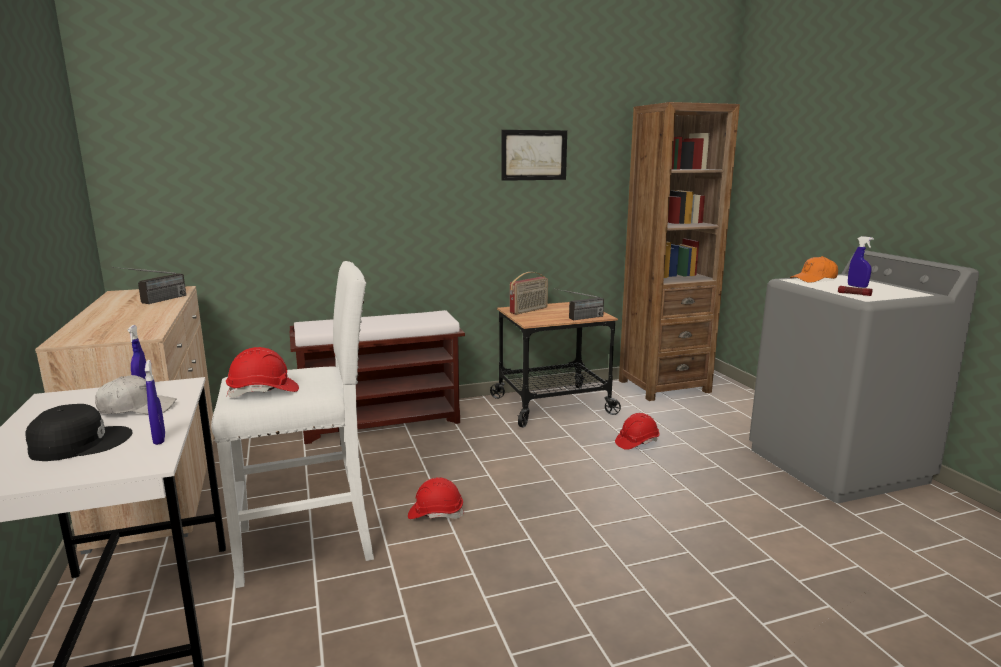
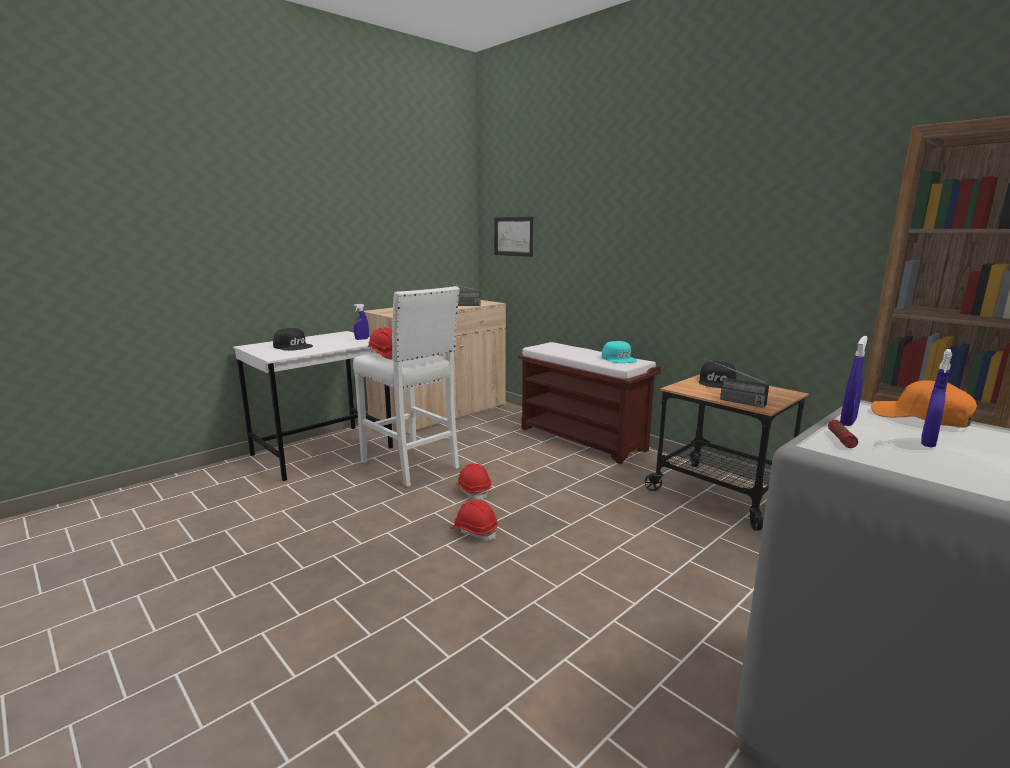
camera: 65 degrees right, 0 degrees up
(137, 408) = (337, 343): white cap -> none
(159, 439) = (301, 353): blue spray bottle -> blue spray bottle (848, 422)
(417, 316) = (619, 359): none -> turquoise cap
(529, 310) = (717, 382): radio -> black cap
(534, 155) = (773, 211): picture -> picture (513, 236)
(636, 442) = (704, 555): red hard hat -> red hard hat (474, 531)

